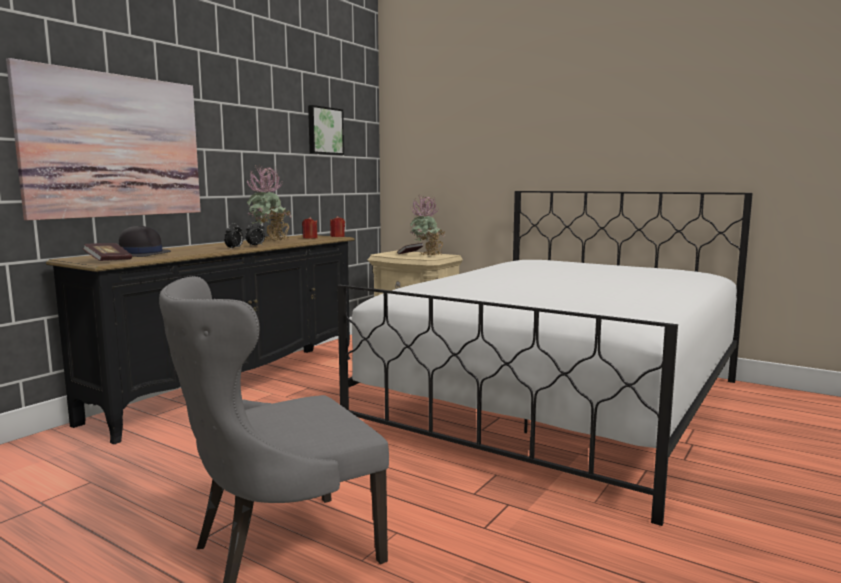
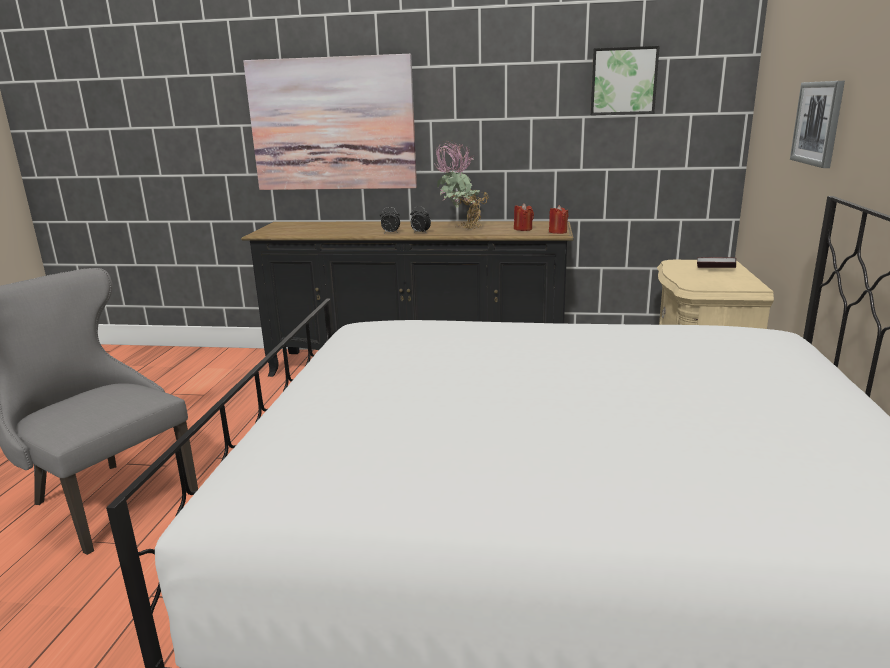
camera: 65 degrees right, 10 degrees up
(108, 261) = (272, 231): book -> none
(141, 254) = (322, 226): black hat -> none
(428, 256) = (712, 281): potted plant -> none
(476, 158) = (818, 123): none -> picture

